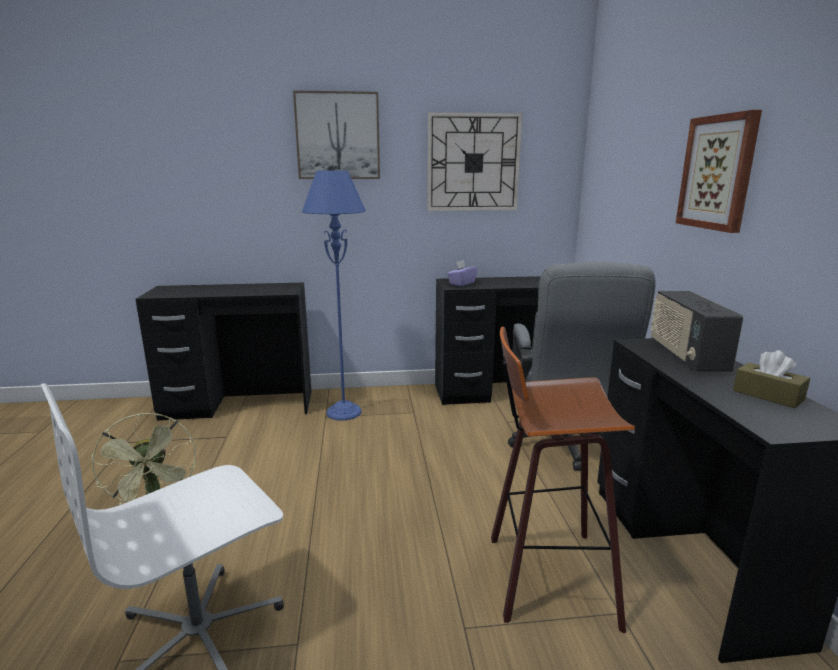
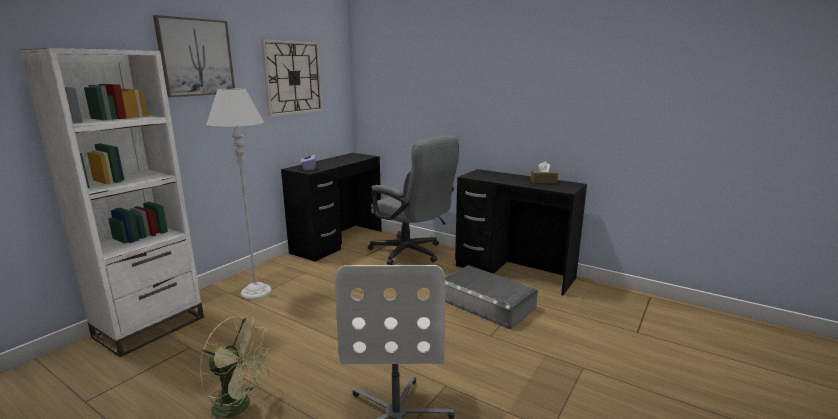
camera: 50 degrees left, 0 degrees up
(239, 405) = (150, 327): black desk -> white bookcase
(344, 412) = (256, 292): blue floor lamp -> grey floor lamp
(545, 577) = (486, 304): stool -> grey storage box
(686, 357) = (495, 176): radio -> none
(718, 172) = (478, 84): picture -> none

